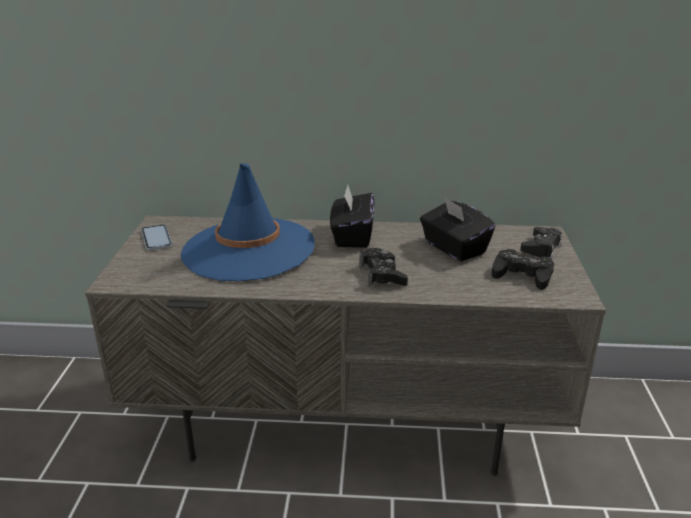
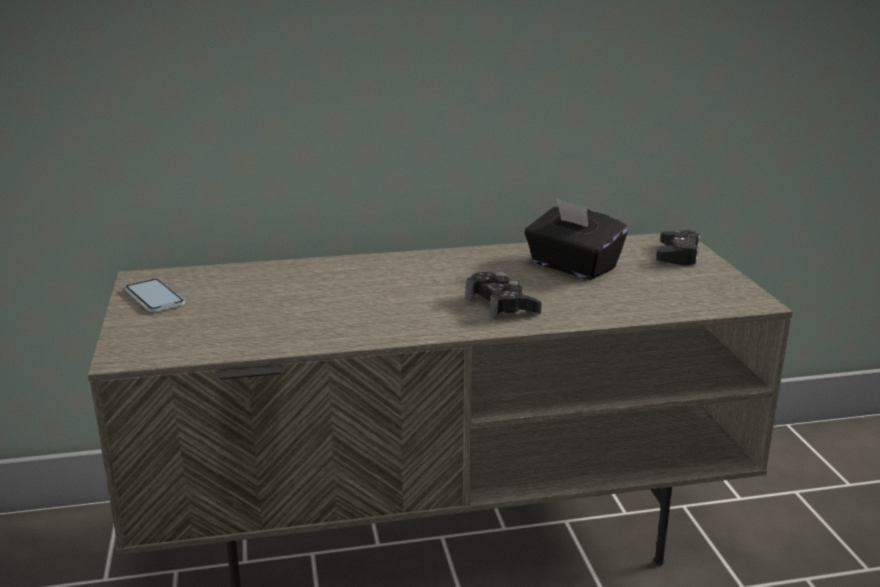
camera: 15 degrees left, 5 degrees down
(248, 249) = (300, 296): blue hat -> none
(352, 236) = (433, 267): black tissue box -> none
(522, 275) = (674, 287): black game controller -> none

